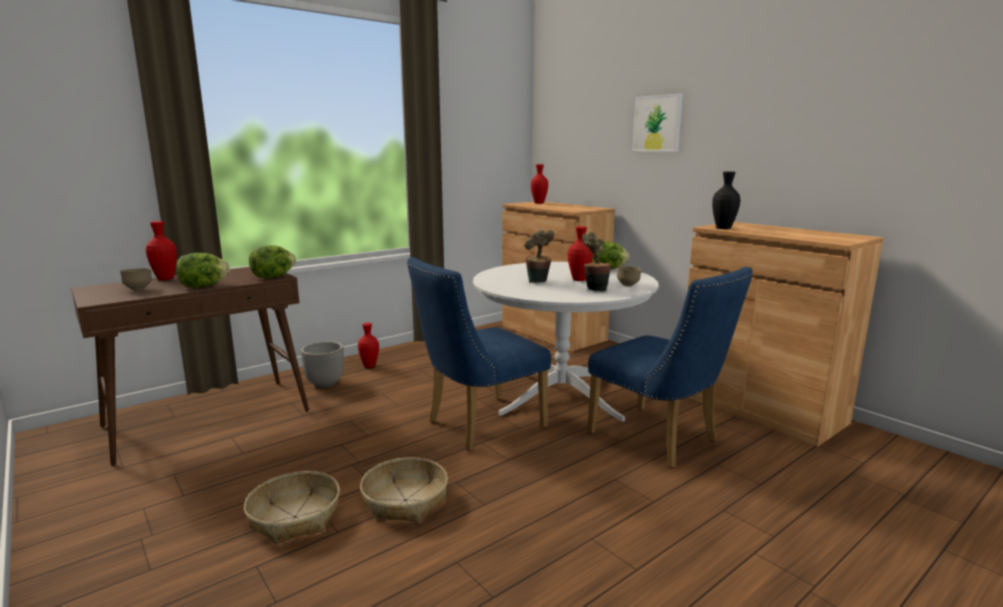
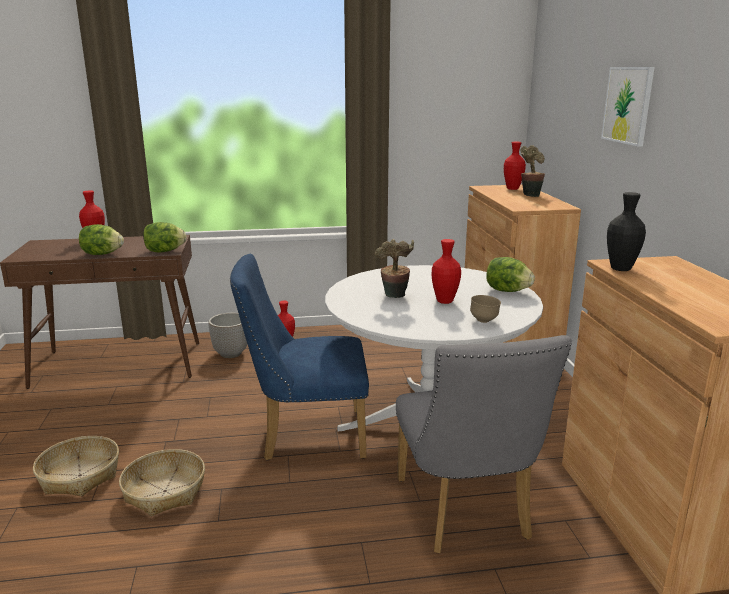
camera: 30 degrees right, 5 degrees up
(138, 289) = (60, 250): brown bowl -> none
(594, 289) = (434, 319): potted plant -> potted plant (530, 195)
(660, 440) = (465, 515): blue chair -> grey chair

